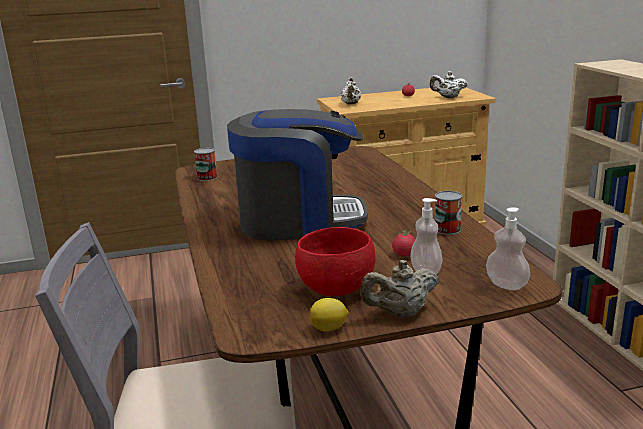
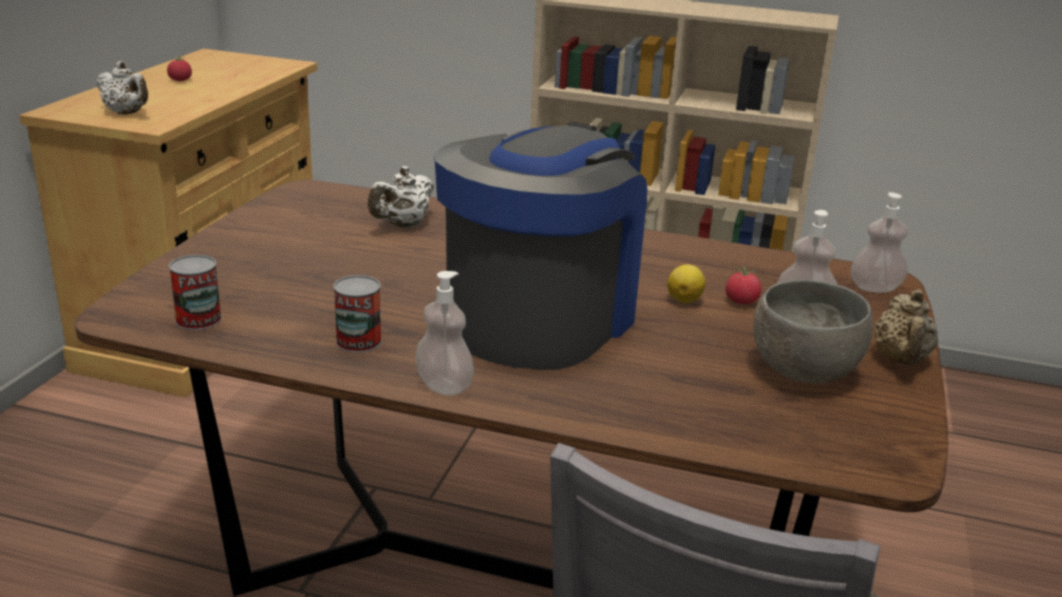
camera: 60 degrees left, 5 degrees up
(206, 224) = (444, 386): none -> soap dispenser
(329, 328) = (909, 411): lemon -> lemon (685, 299)
(336, 289) = (802, 371): red bowl -> grey bowl
(447, 229) = (693, 255): can -> can (358, 341)
(448, 97) = (251, 73): white teapot -> white teapot (402, 225)

